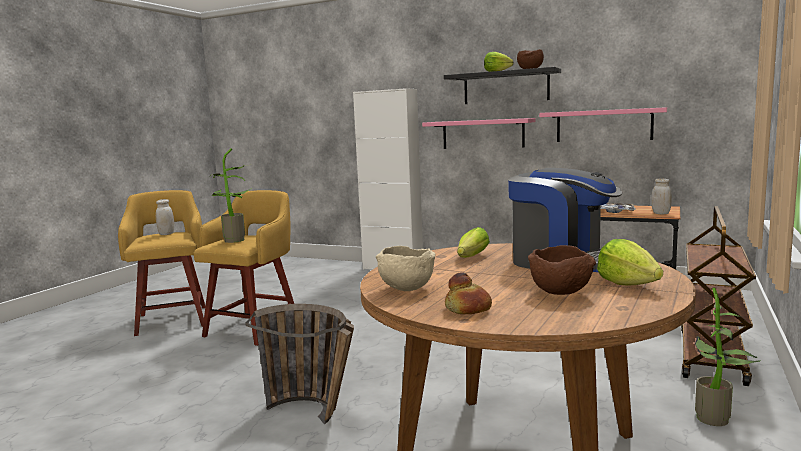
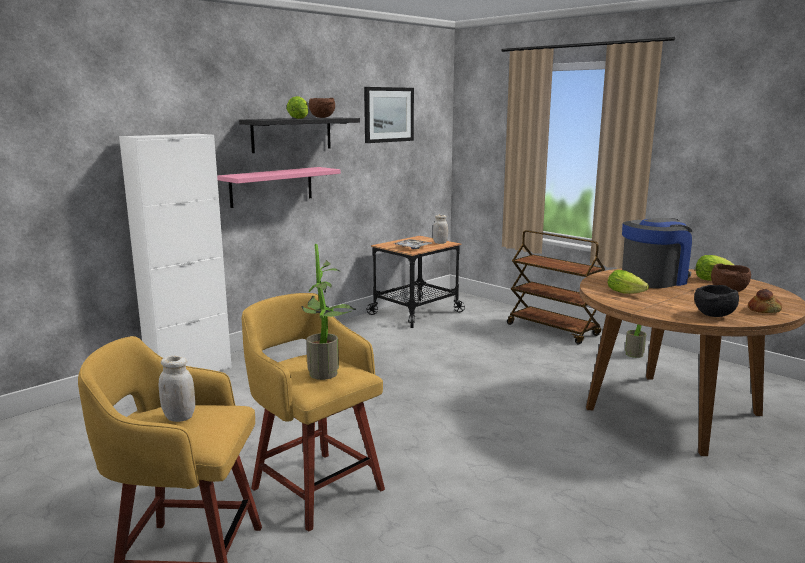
camera: 70 degrees left, 5 degrees up
(315, 414) = (587, 473): basket -> none
(405, 289) = (713, 316): beige bowl -> black bowl
(603, 125) = (369, 172): pink shelf -> none
(637, 61) = (388, 114): none -> picture

